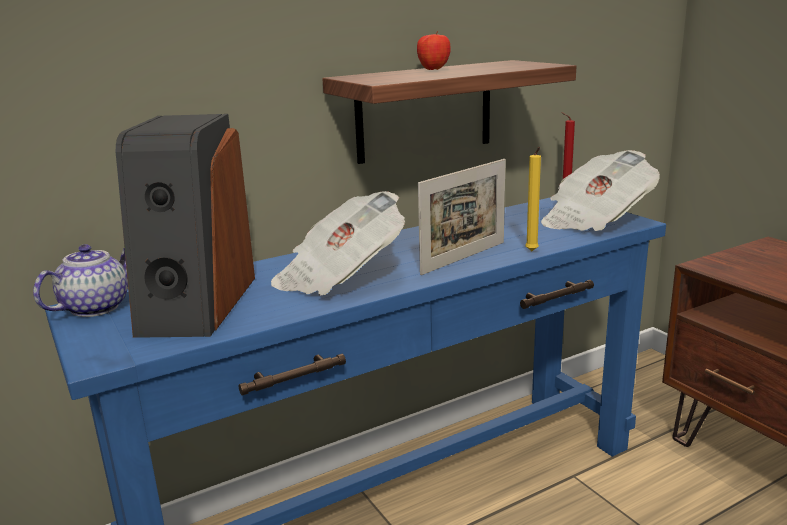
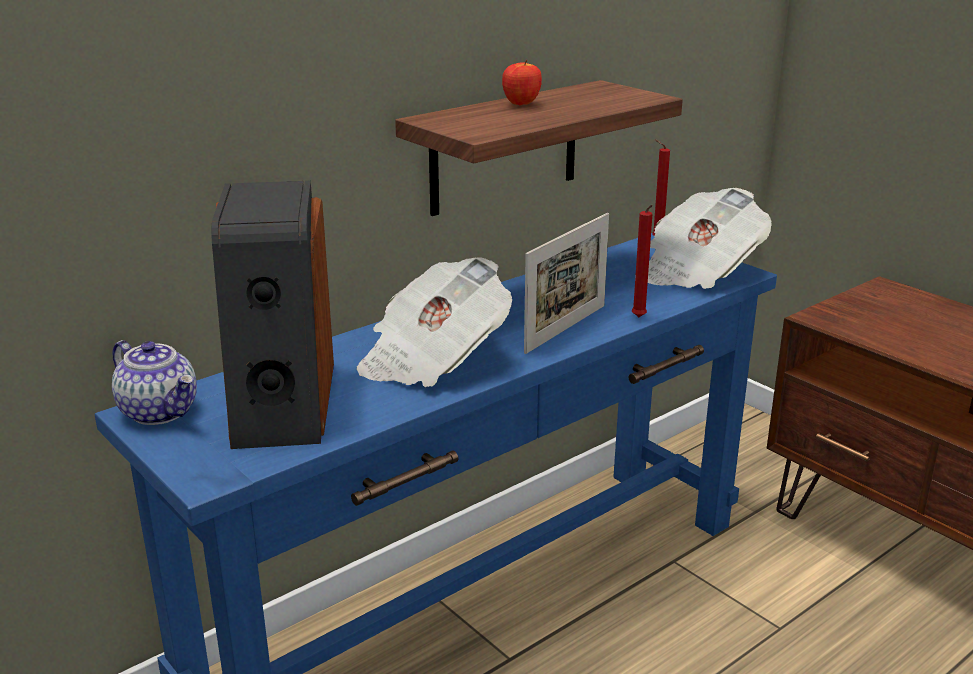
camera: 10 degrees left, 5 degrees up
(95, 307) = (160, 411): teapot -> teapot turned 105 degrees clockwise
(532, 252) = (639, 318): yellow candle -> red candle

